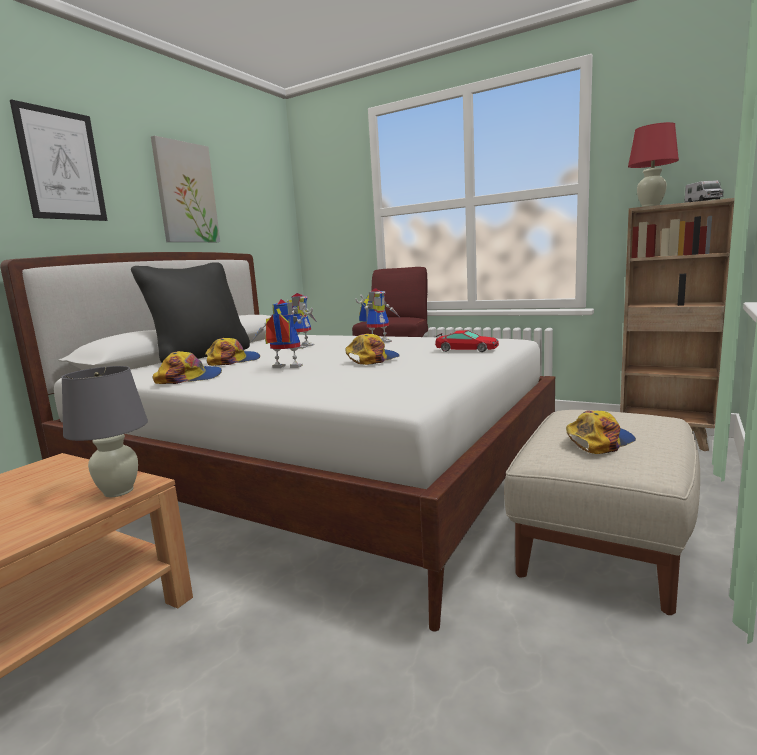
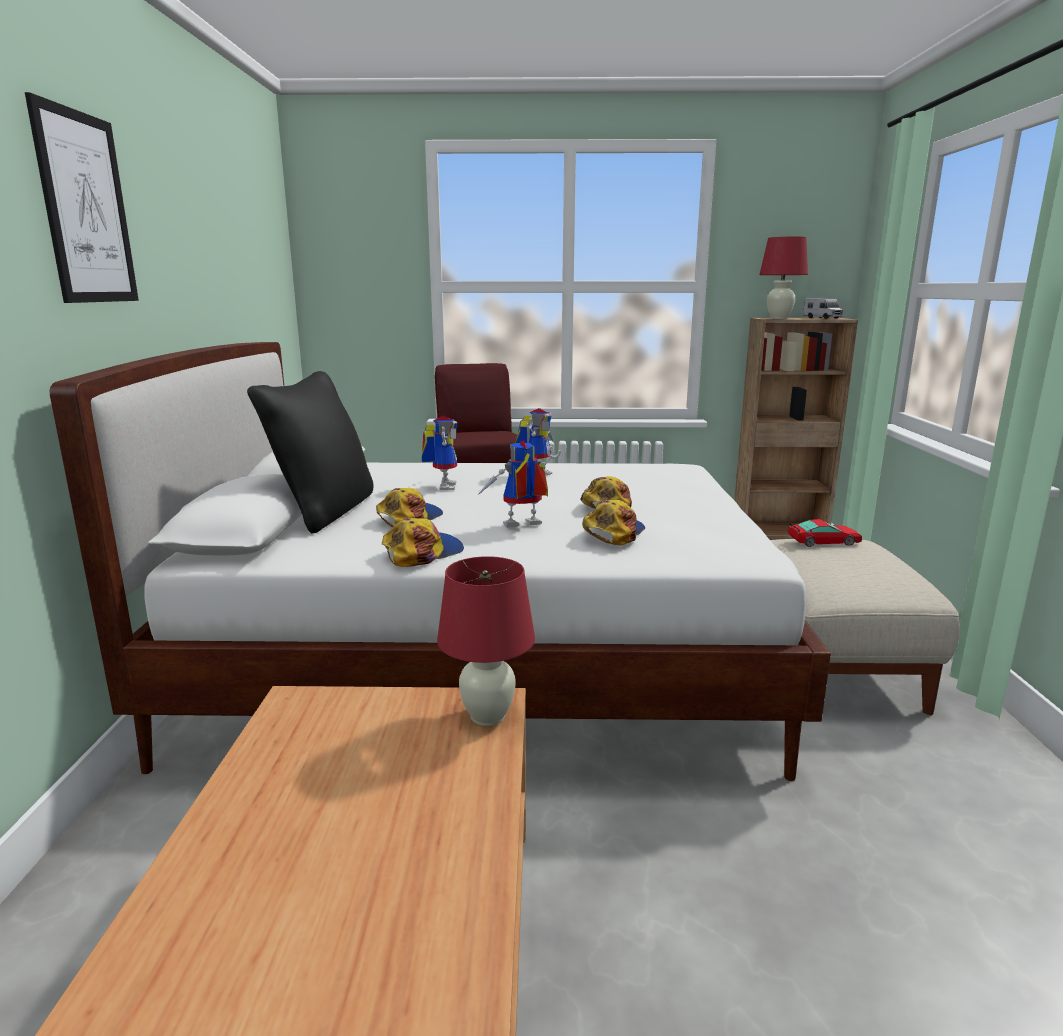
camera: 30 degrees left, 5 degrees up
(119, 491) = (488, 716): grey table lamp -> red table lamp
(185, 193) = (203, 248): picture -> none
(466, 349) = (673, 484): toy car -> toy car (823, 541)
(599, 441) = (856, 573): cap -> cap (613, 532)

